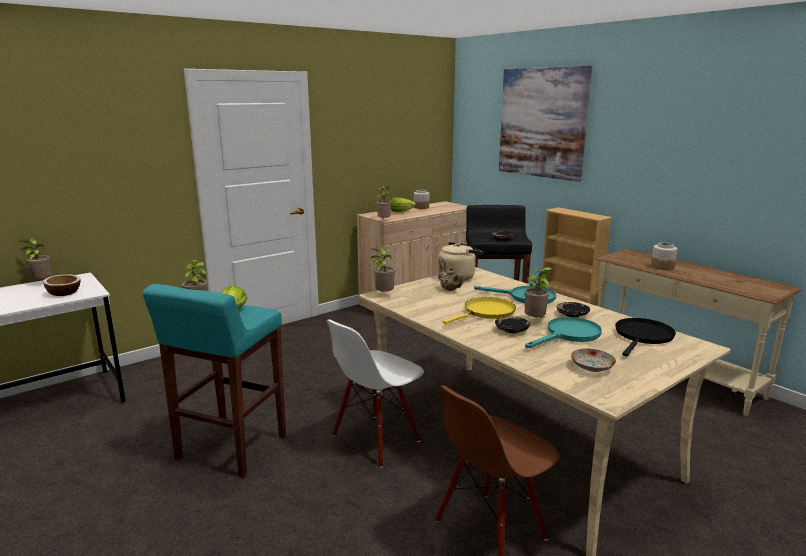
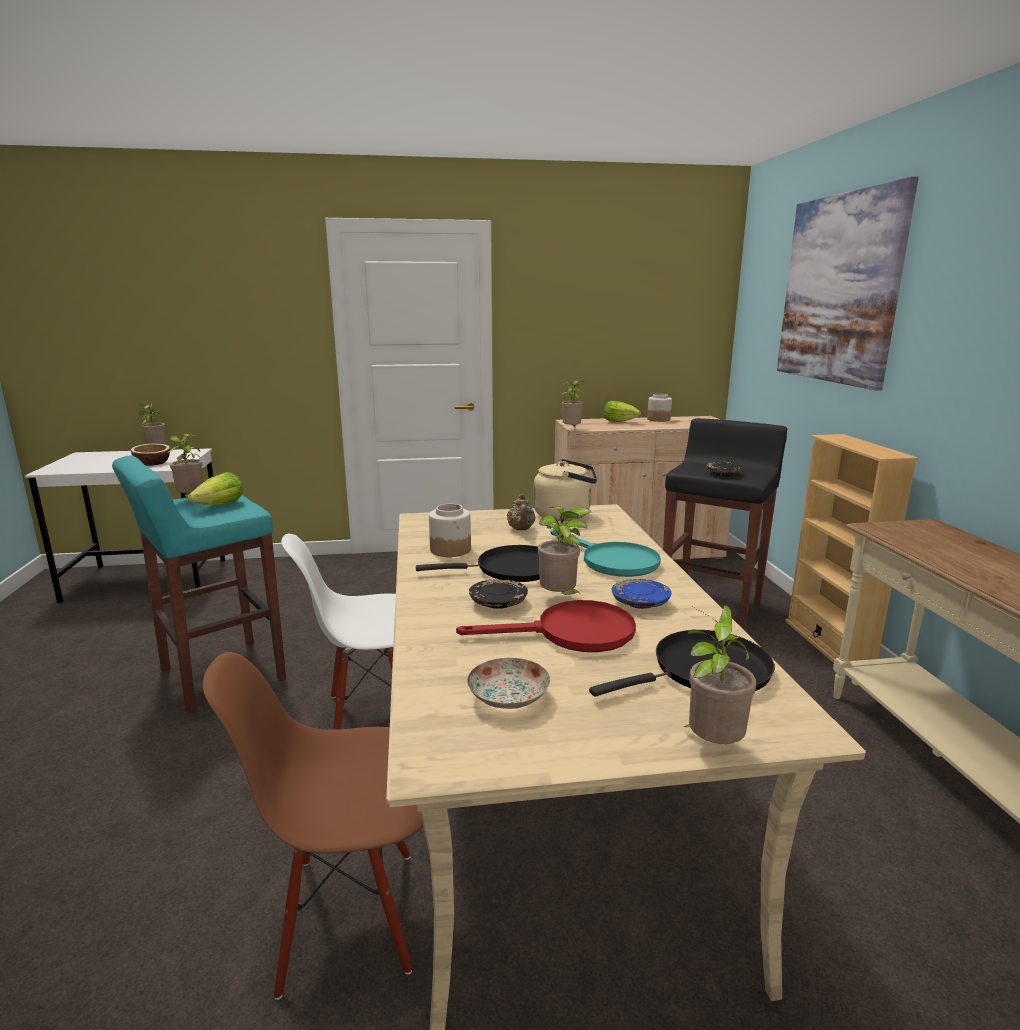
camera: 30 degrees right, 0 degrees up
(383, 295) = (423, 520): potted plant -> potted plant (711, 745)
(487, 312) = (512, 569): yellow frying pan -> black frying pan
(568, 335) = (571, 633): turquoise frying pan -> red frying pan
(572, 314) = (640, 603): black plate -> blue plate
(662, 267) = (961, 560): jar -> jar (451, 549)

